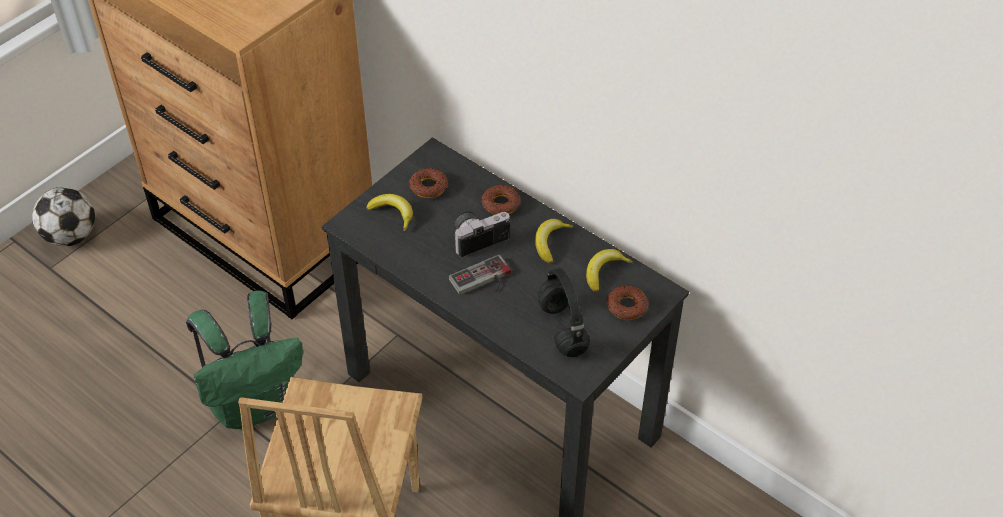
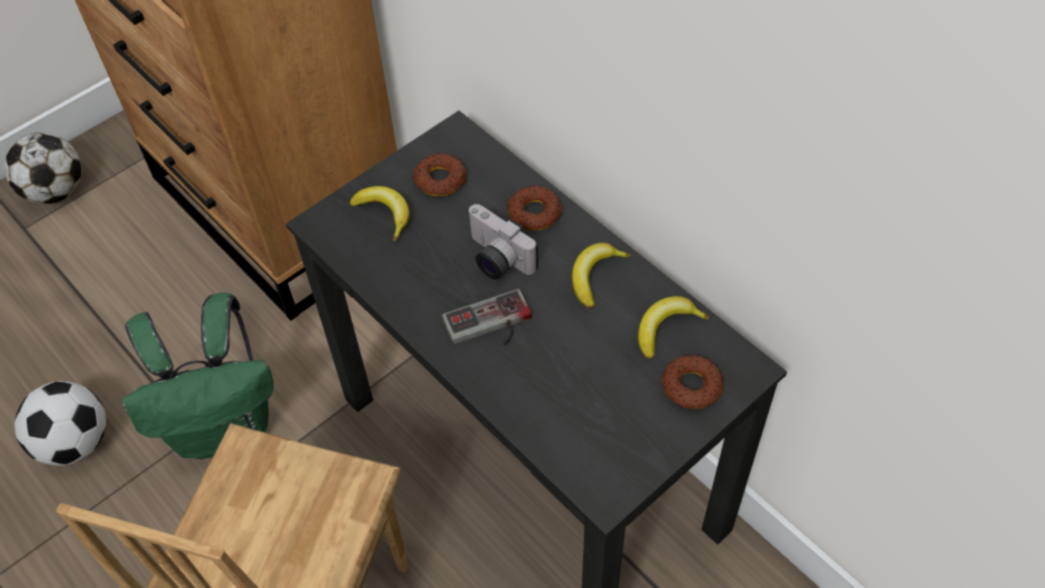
camera: 10 degrees right, 5 degrees up
(134, 427) = (75, 443): none -> football
(478, 237) = (495, 259): camera -> camera turned 120 degrees counterclockwise
(561, 327) = (591, 410): black headphones -> none

